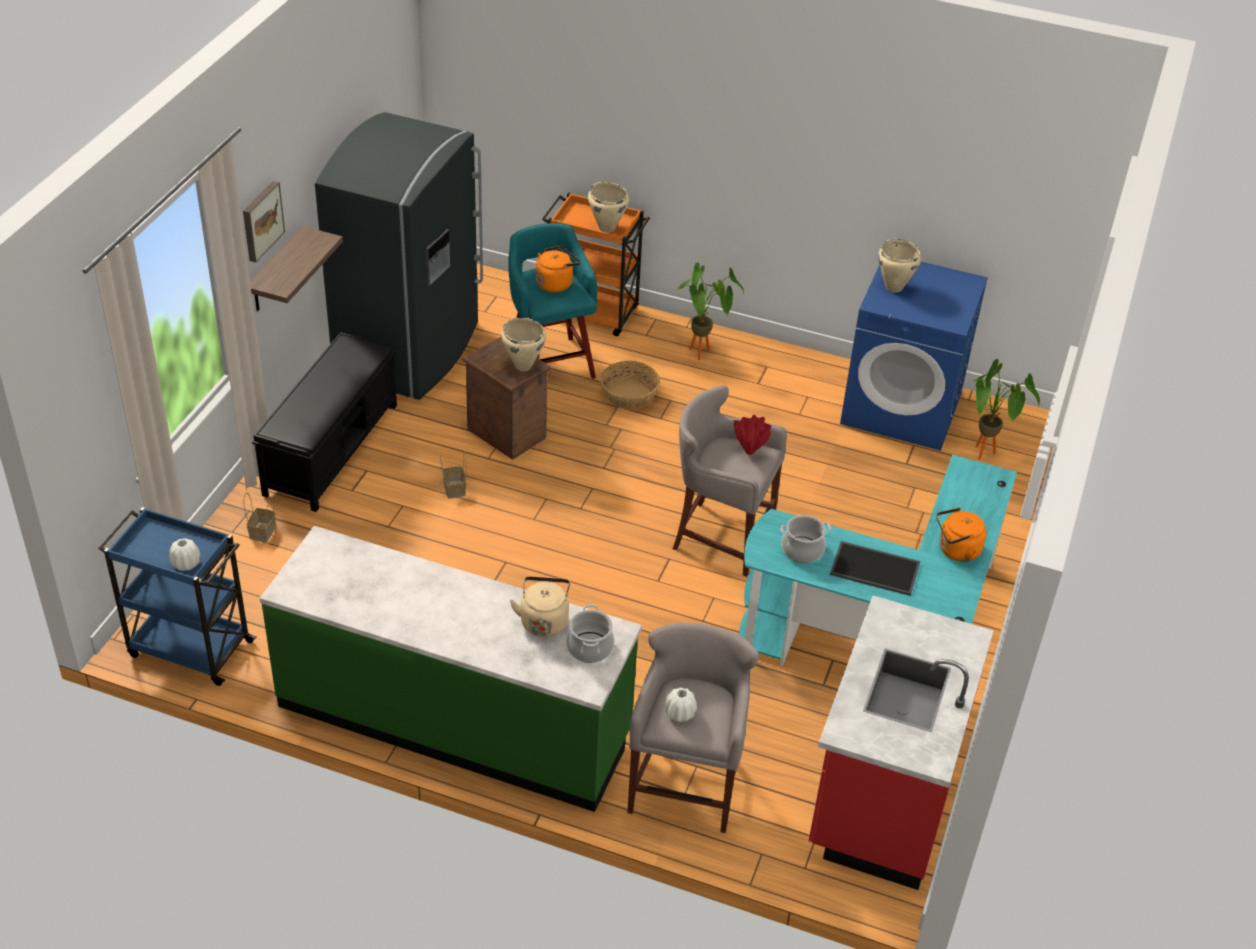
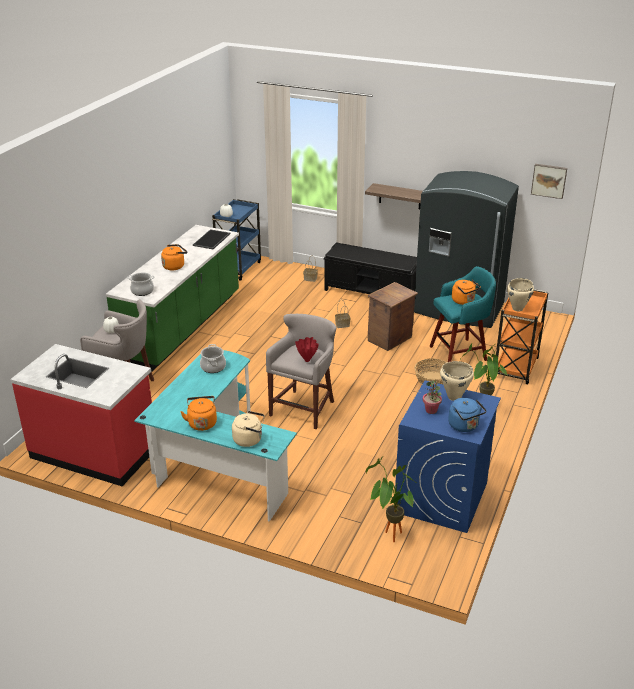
camera: 95 degrees right, 10 degrees down
(261, 220) = (394, 161): picture -> picture (549, 180)
(476, 610) = (175, 266): none -> orange kettle
(523, 365) = (389, 298): beige cooking pot -> none
(544, 620) = (163, 281): beige kettle -> beige kettle (249, 440)
(876, 568) = (193, 391): tray -> tray (212, 240)
(929, 307) = (431, 410): none -> potted plant
(955, 285) = (465, 426): none -> blue kettle

